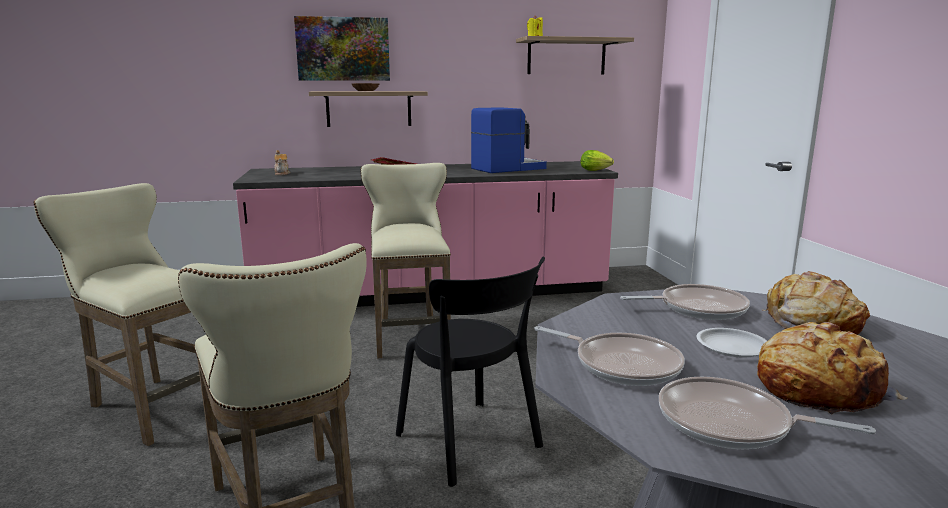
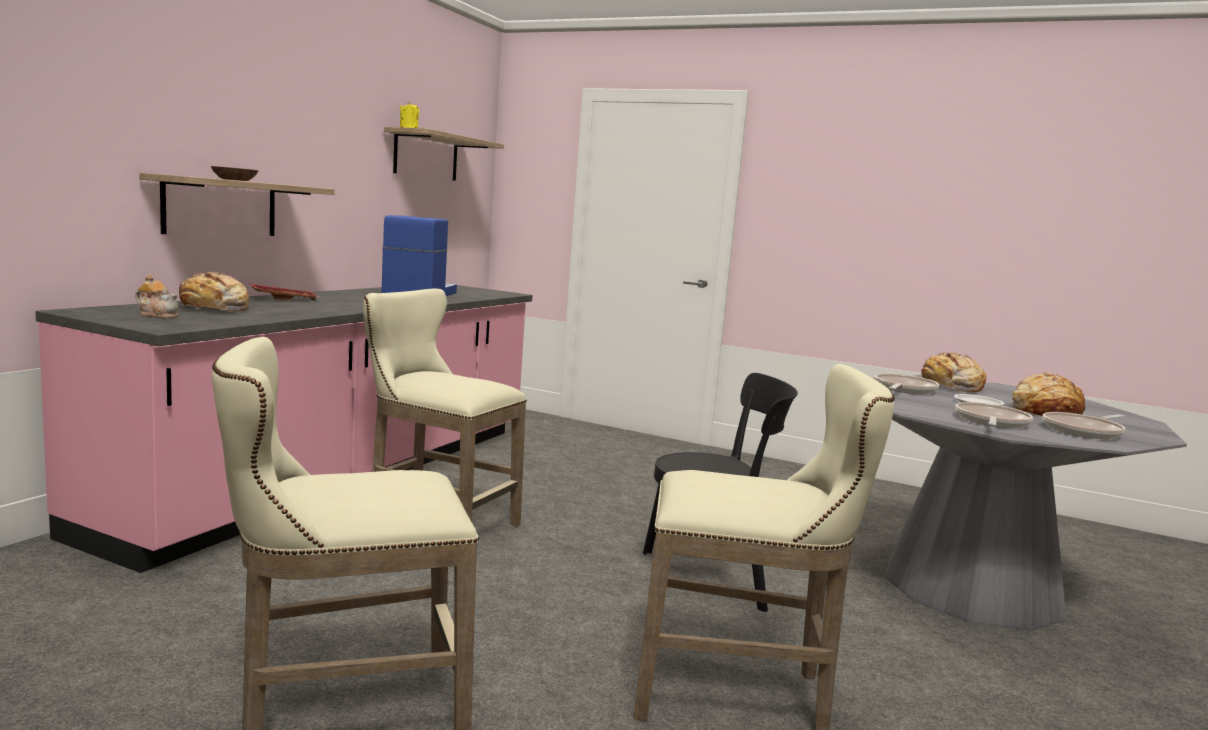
camera: 55 degrees left, 5 degrees down
(326, 171) = (213, 309): none -> bread
(343, 49) = (188, 109): picture -> none
(596, 171) = (510, 293): lettuce -> none
(621, 365) = (991, 422): frying pan -> frying pan turned 45 degrees counterclockwise

